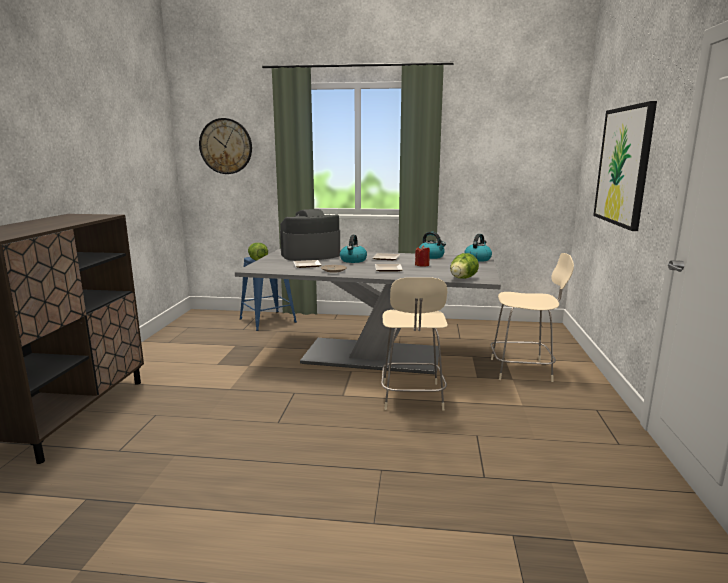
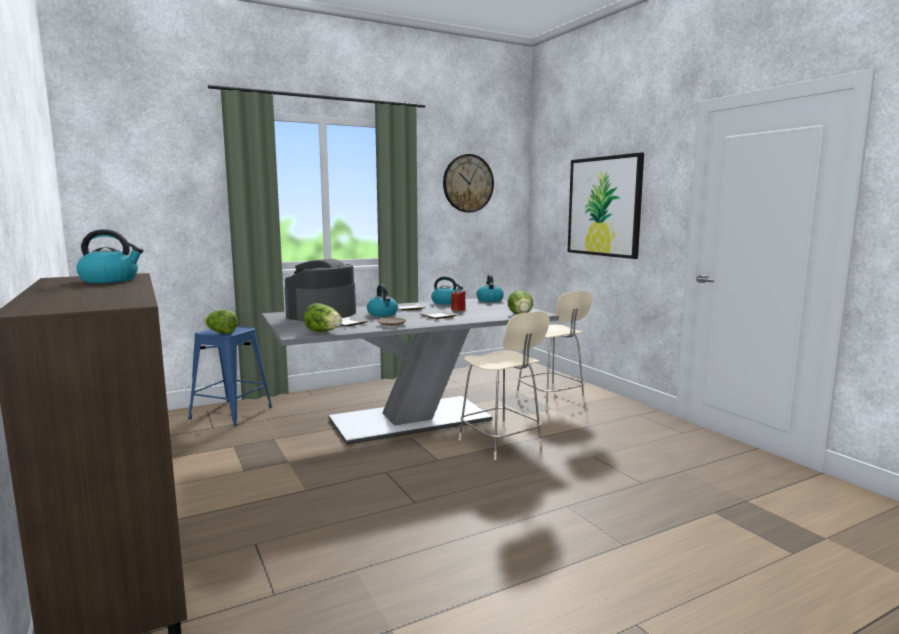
camera: 35 degrees left, 5 degrees down
(78, 219) = (110, 280): none -> kettle
(226, 146) = (147, 186): wall clock -> wall clock (468, 183)
(274, 270) = (324, 332): none -> lettuce
(523, 370) = (551, 400): beige chair -> beige chair turned 90 degrees clockwise

